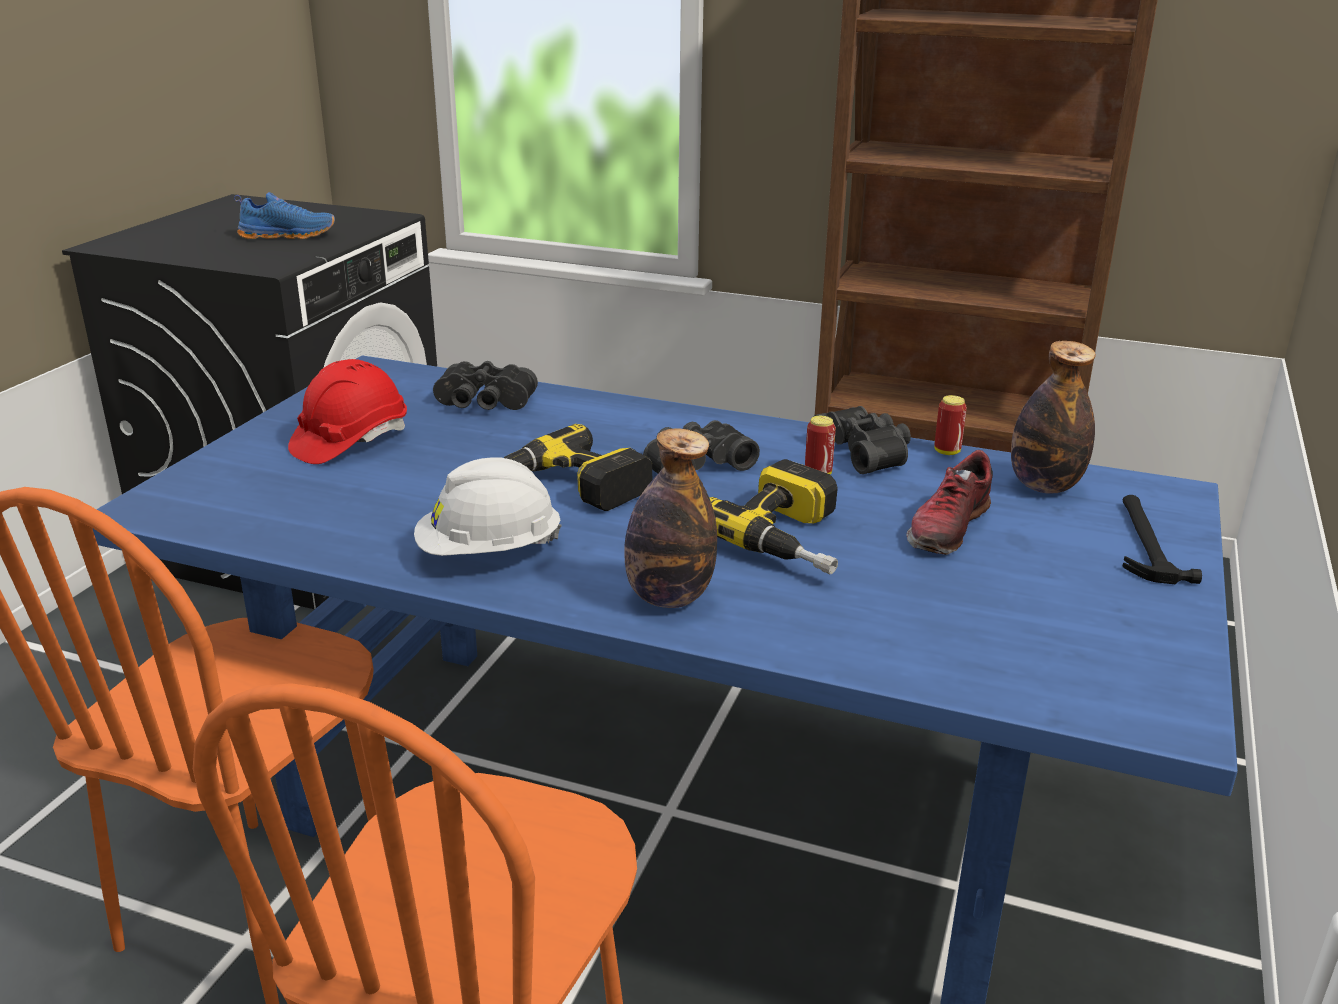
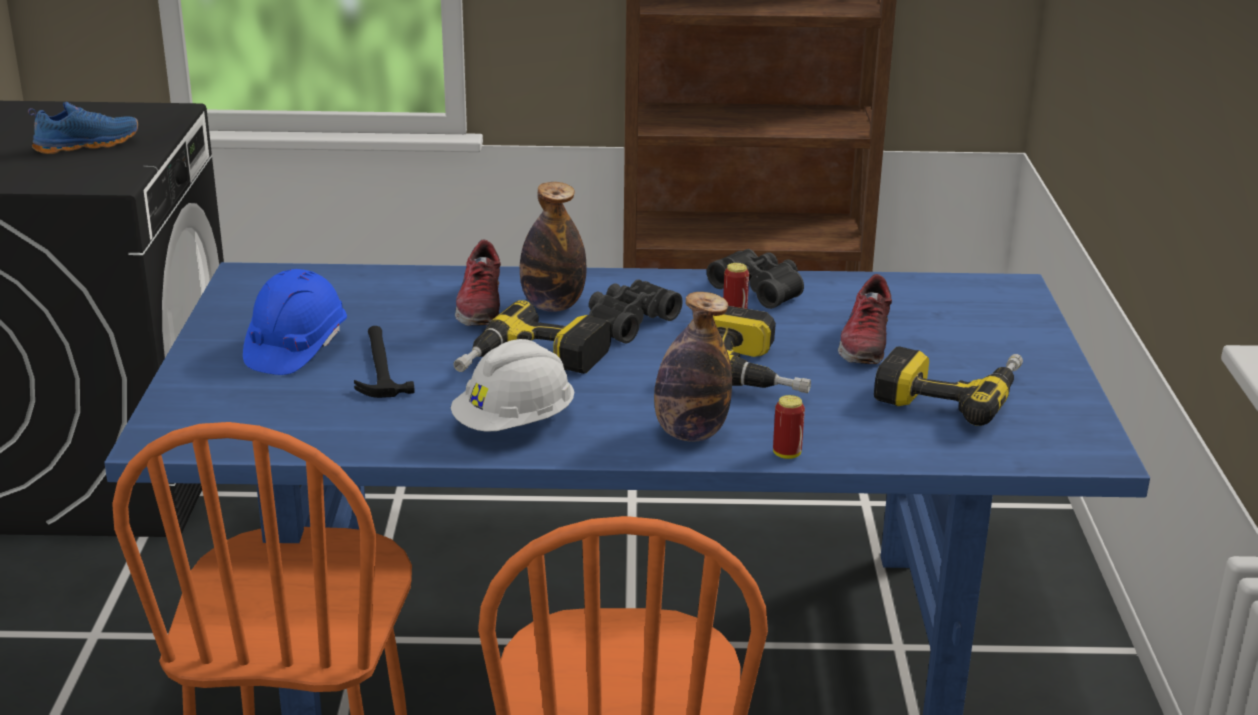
camera: 20 degrees left, 0 degrees up
(350, 441) = (296, 348): red hard hat -> blue hard hat
(483, 404) = (390, 294): black binoculars -> none
(558, 426) = (478, 305): none -> shoe
(947, 452) = (824, 278): can -> can (787, 454)
(1016, 606) = (950, 394): none -> power drill
(1044, 486) = (916, 296): bottle -> bottle (553, 306)
(1145, 542) = (1013, 330): hammer -> hammer (379, 365)

